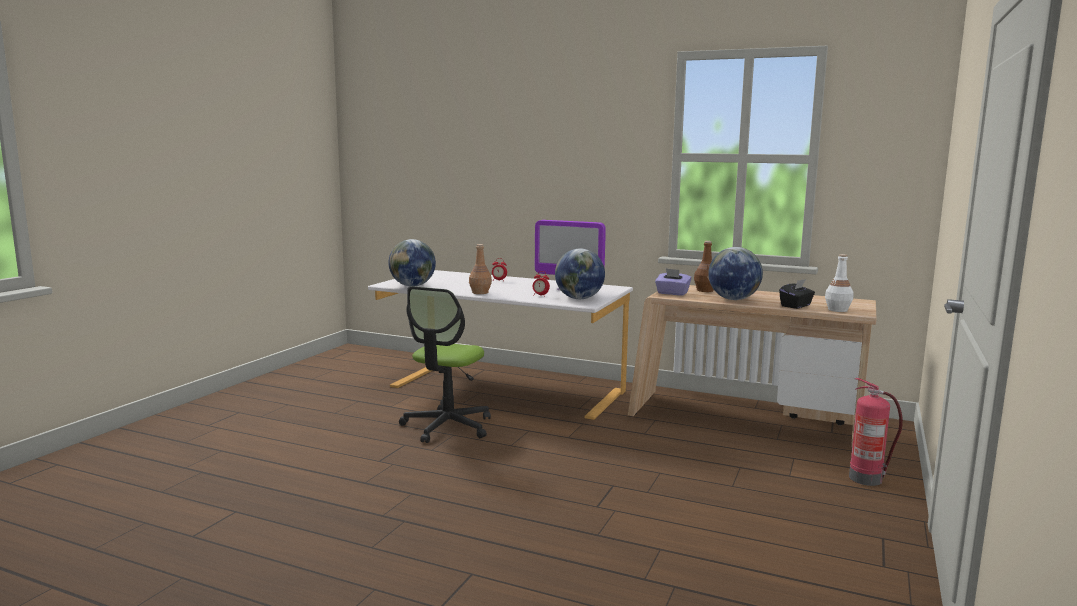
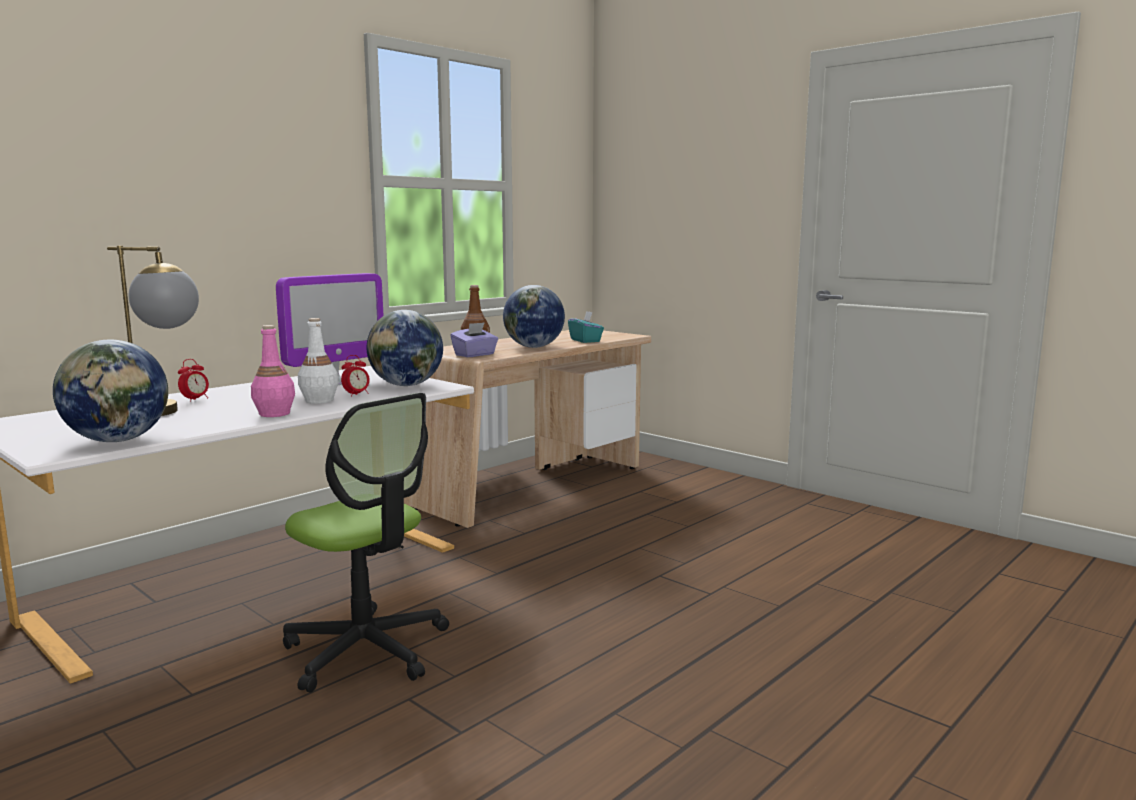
camera: 70 degrees left, 0 degrees up
(465, 282) = (165, 413): none -> table lamp
(480, 292) = (274, 414): brown bottle -> pink bottle
(796, 306) = (585, 340): black tissue box -> turquoise tissue box
(837, 310) = (614, 337): white bottle -> white bottle (318, 401)
(867, 479) = (698, 480): fire extinguisher -> none

